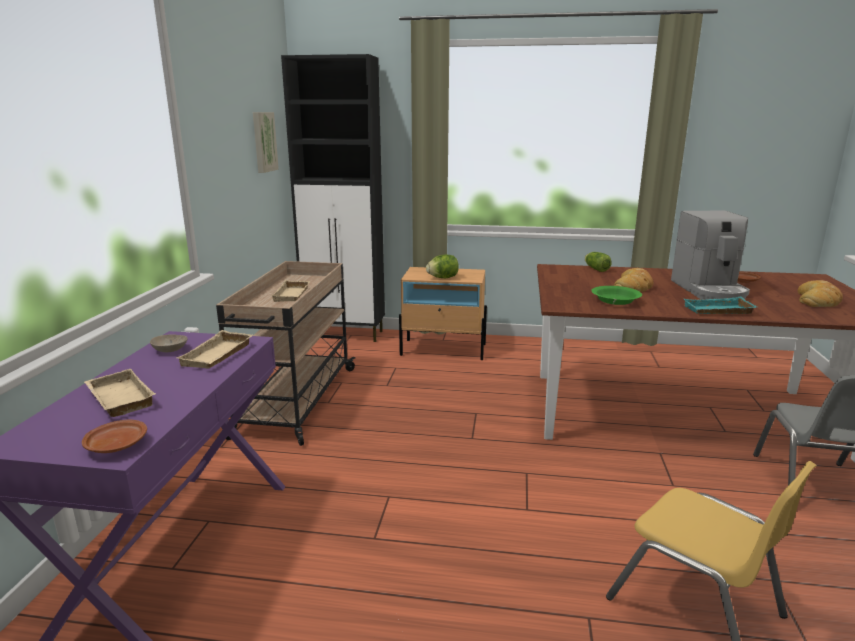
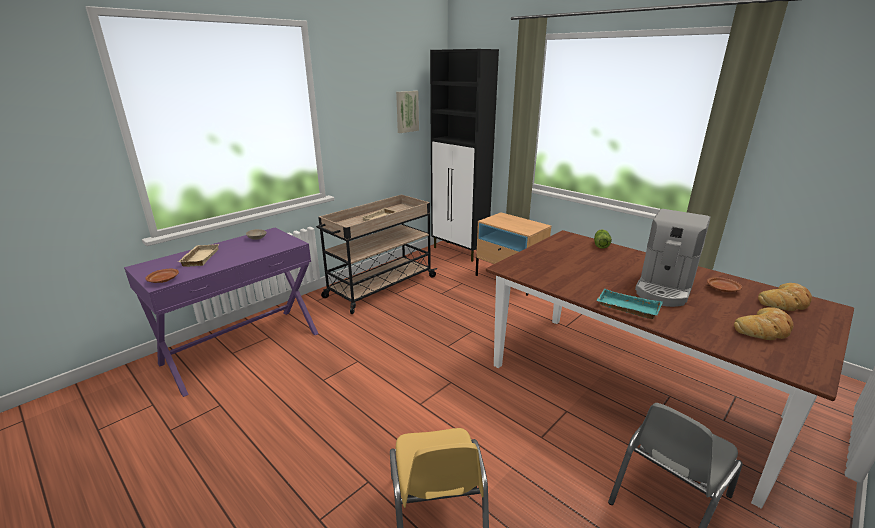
camera: 35 degrees right, 5 degrees up
(218, 355) = (268, 247): beige tray -> none
(443, 278) = (507, 226): lettuce -> none
(615, 301) = (555, 275): green bowl -> none
(634, 286) = (600, 267): bread -> bread (786, 302)

